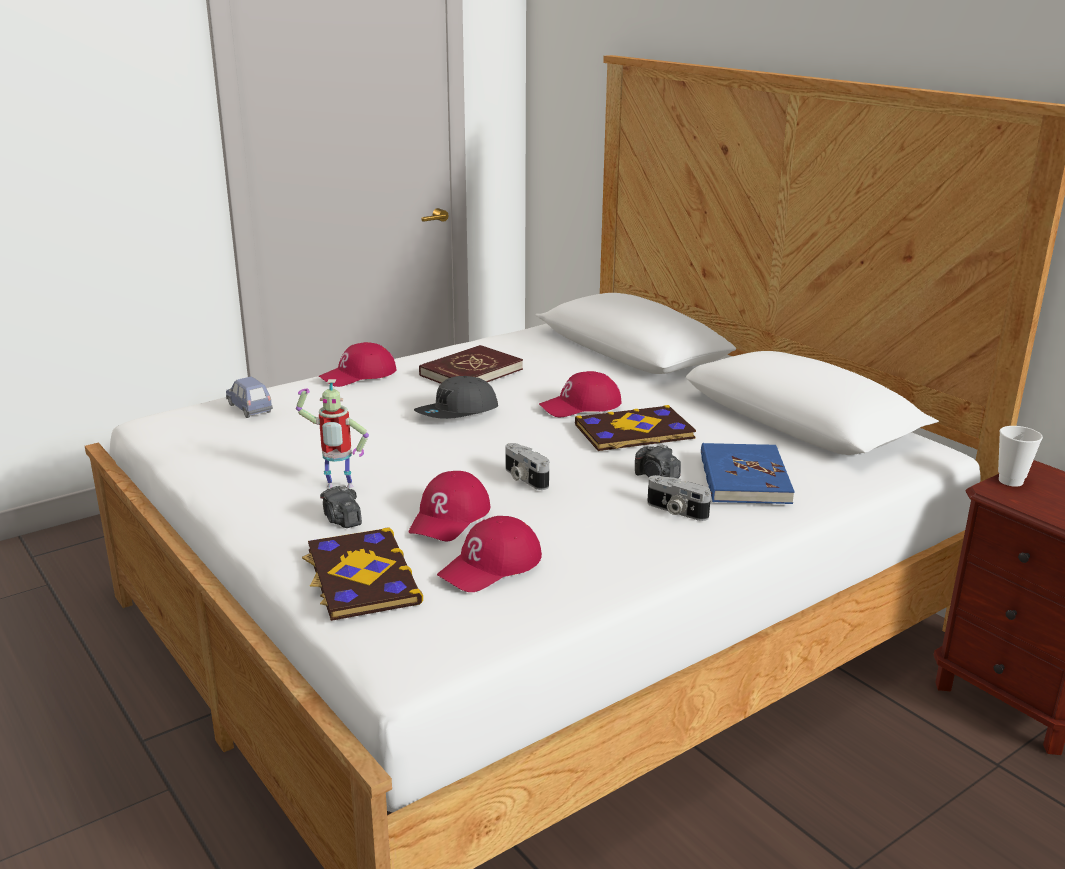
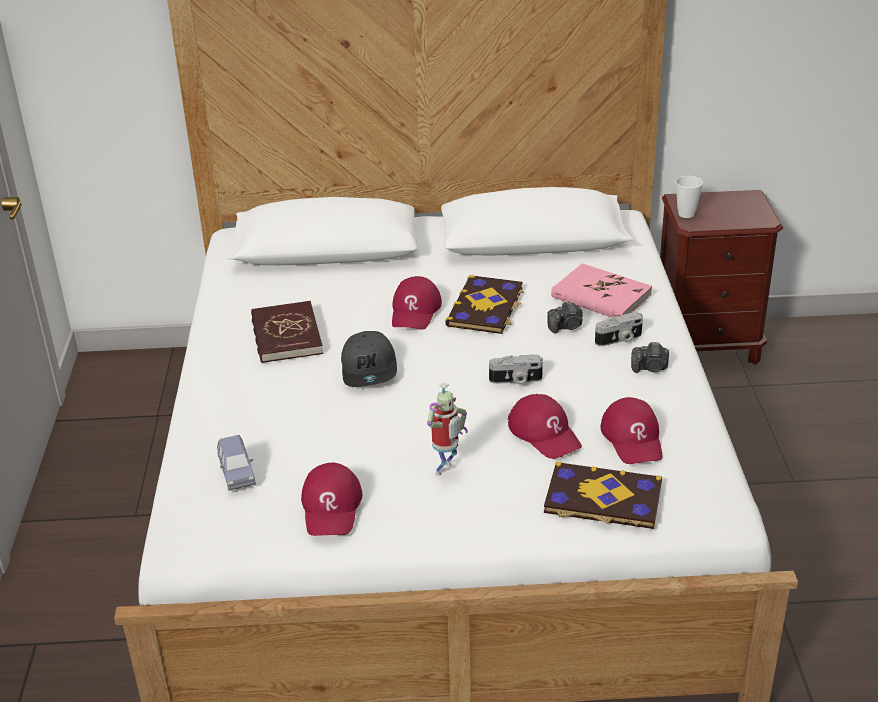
camera: 55 degrees left, 10 degrees up
(249, 408) = (237, 474): blue toy car -> blue toy car turned 105 degrees counterclockwise
(342, 520) = (503, 484): camera -> camera (650, 368)
(358, 375) = (217, 394): red cap -> red cap (332, 507)
(743, 478) = (601, 296): blue book -> pink book

